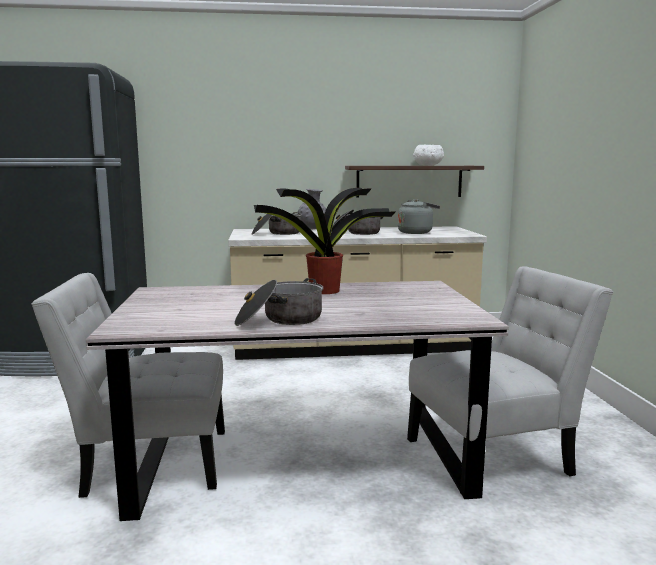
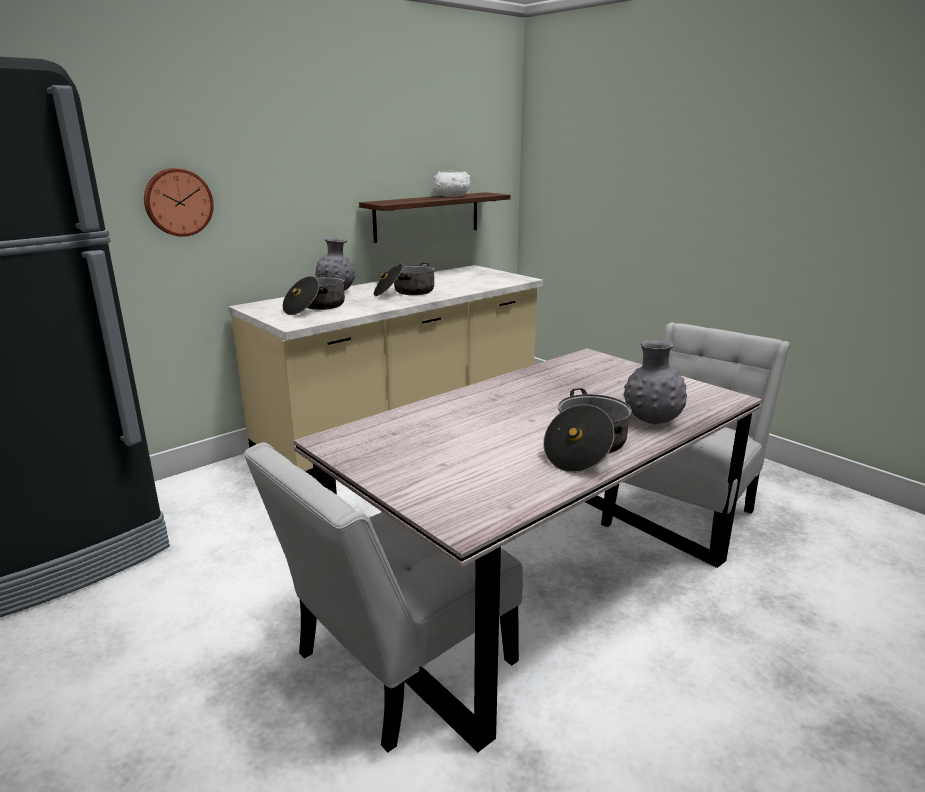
camera: 35 degrees left, 10 degrees up
(207, 156) = (178, 202): none -> wall clock
(326, 290) = (524, 389): potted plant -> none
(368, 318) = (651, 422): none -> grey vase
(416, 232) = (466, 282): grey kettle -> none

